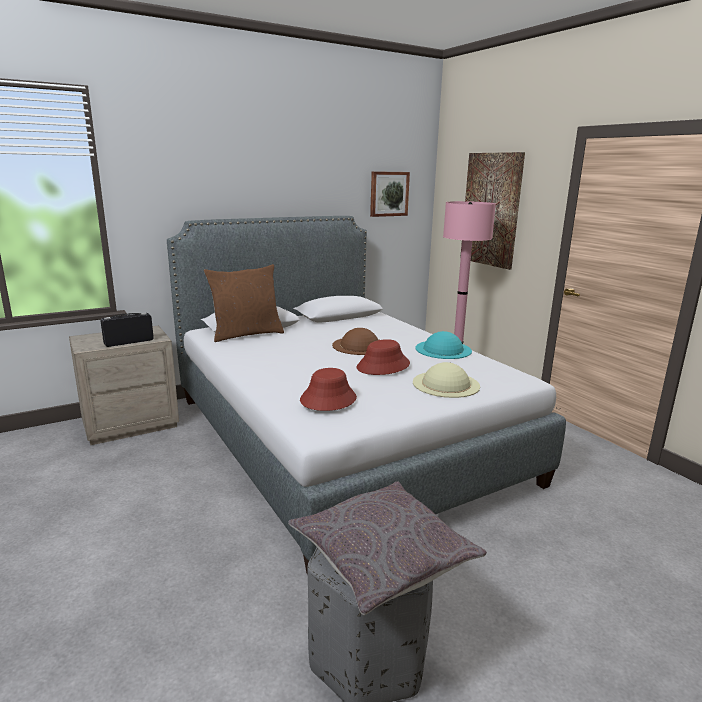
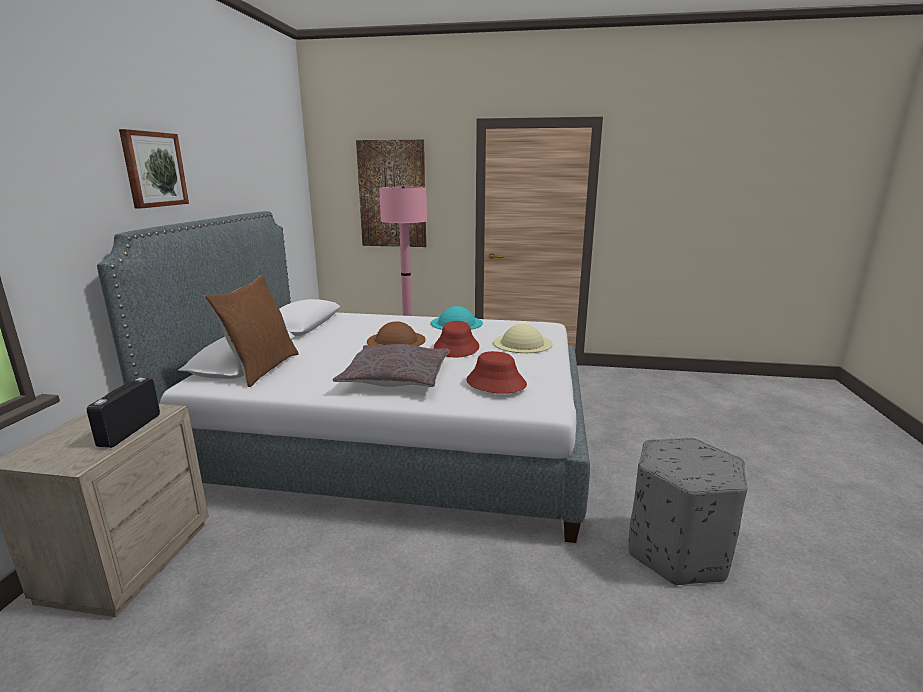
camera: 50 degrees left, 0 degrees up
(382, 555) = (698, 458): grey pillow -> grey pillow (396, 378)
(388, 194) = (281, 184): picture -> picture (153, 169)

